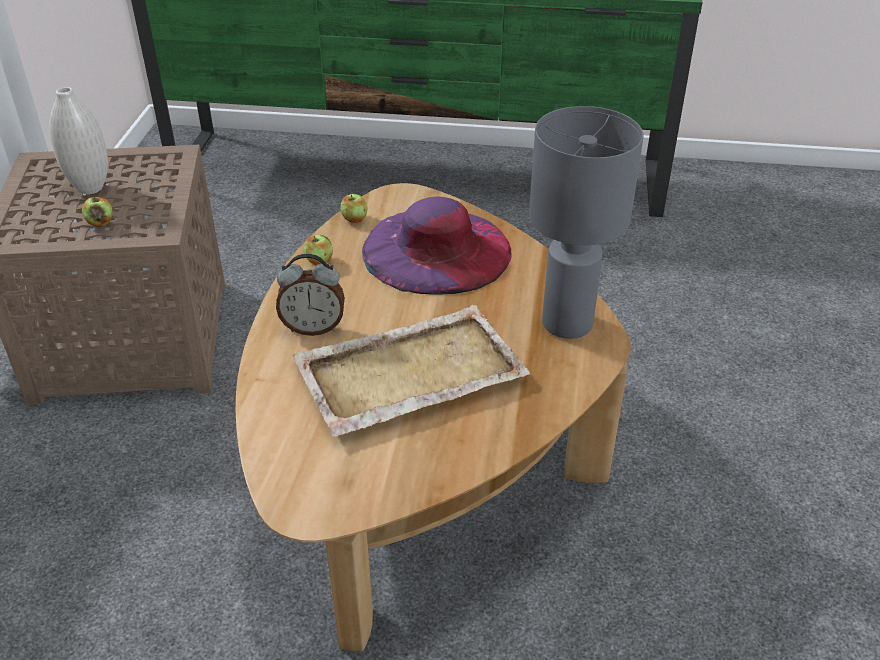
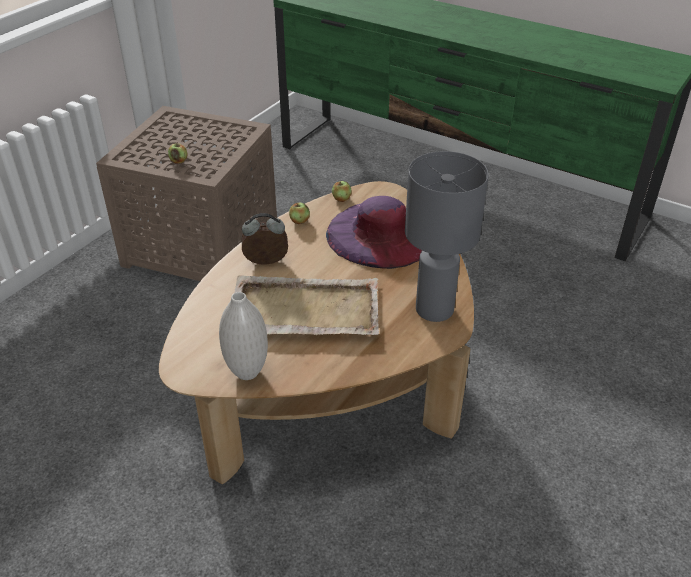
camera: 25 degrees right, 0 degrees up
(91, 188) = (187, 138): white vase -> white vase (247, 372)
(313, 327) = (266, 263): alarm clock -> alarm clock turned 150 degrees clockwise

